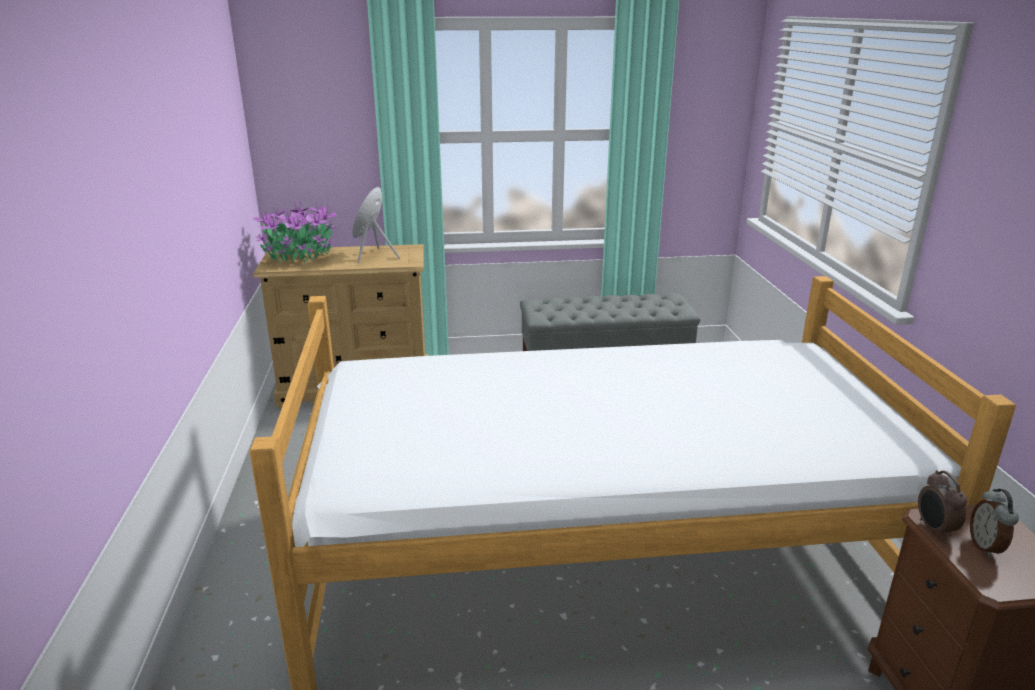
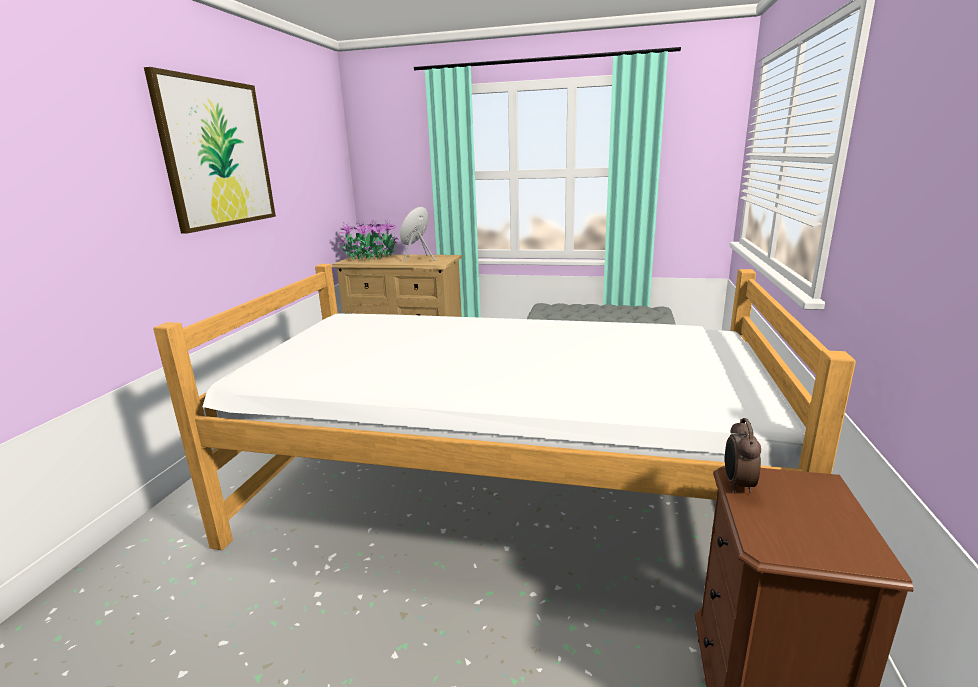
camera: 20 degrees right, 5 degrees down
(154, 155) = (217, 154): none -> picture
(986, 547) = (787, 510): alarm clock -> none

